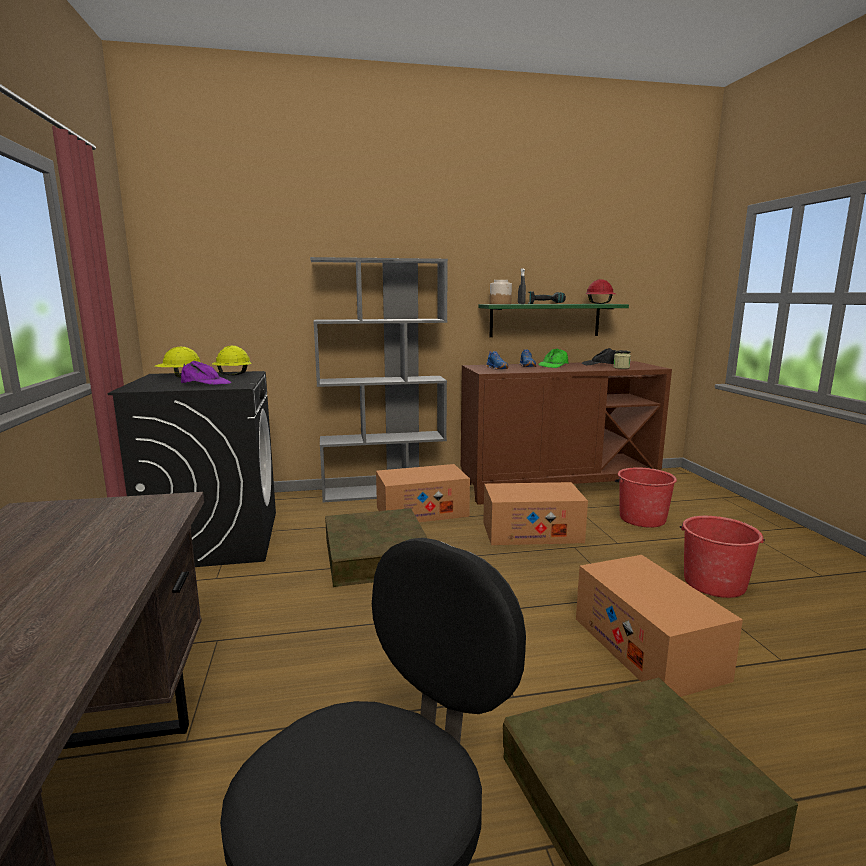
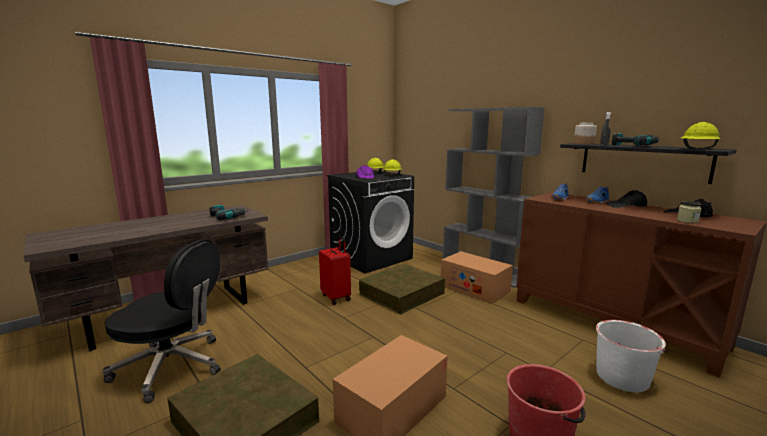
camera: 60 degrees right, 0 degrees up
(122, 526) = (227, 217): none -> power drill
(314, 609) = (336, 297): none -> red suitcase
(531, 532) = (504, 330): cardboard box -> none
(545, 320) = (642, 161): green shelf -> black shelf
(553, 365) = (626, 206): green cap -> black cap
(600, 303) = (698, 148): red hard hat -> yellow hard hat
(642, 518) = (622, 377): red bucket -> white bucket

